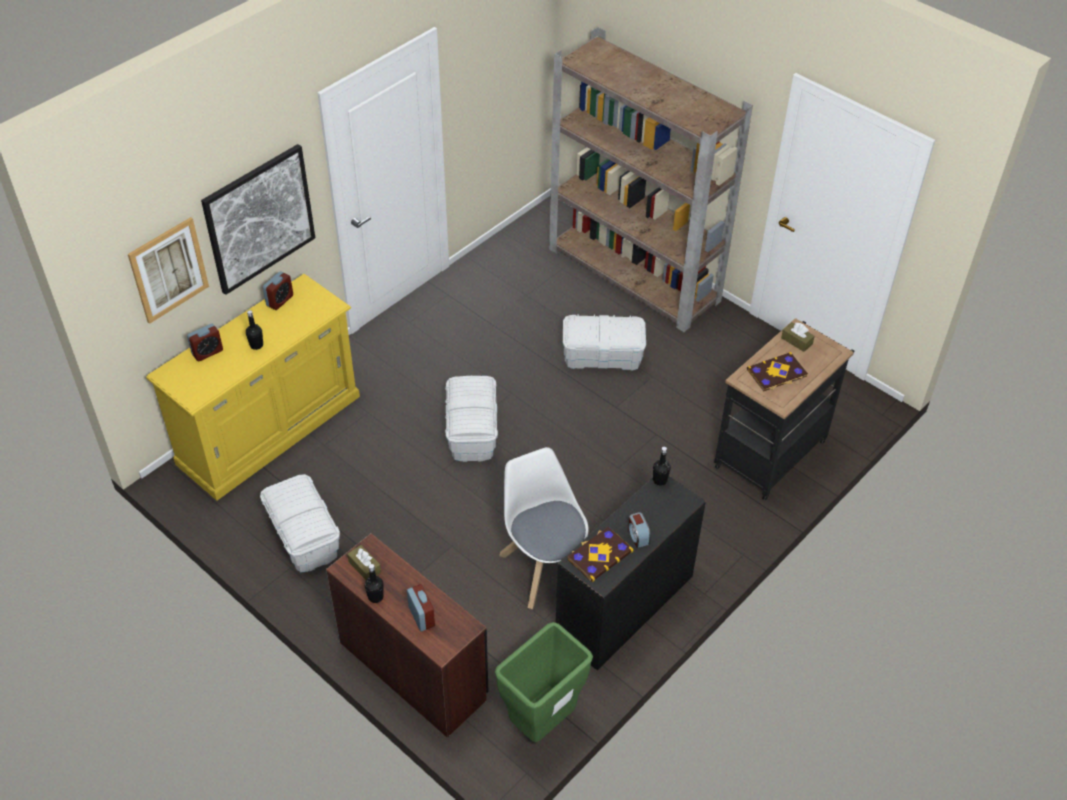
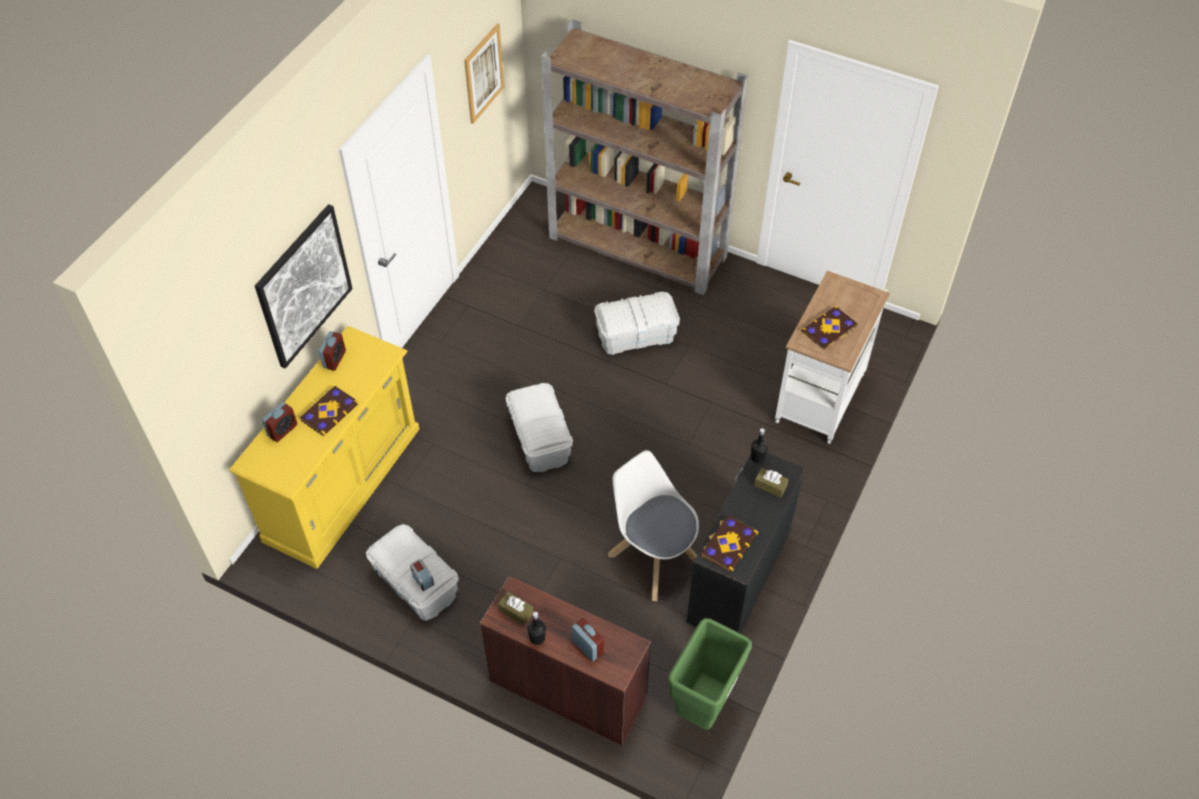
camera: 15 degrees left, 5 degrees up
(168, 270) = (234, 362): picture -> picture (483, 73)
(256, 345) = (329, 411): black bottle -> book
(638, 536) = (756, 517): alarm clock -> alarm clock (422, 579)
(772, 452) = (821, 395): black cart -> white cart
(796, 341) = (836, 293): brown tissue box -> brown tissue box (770, 486)

